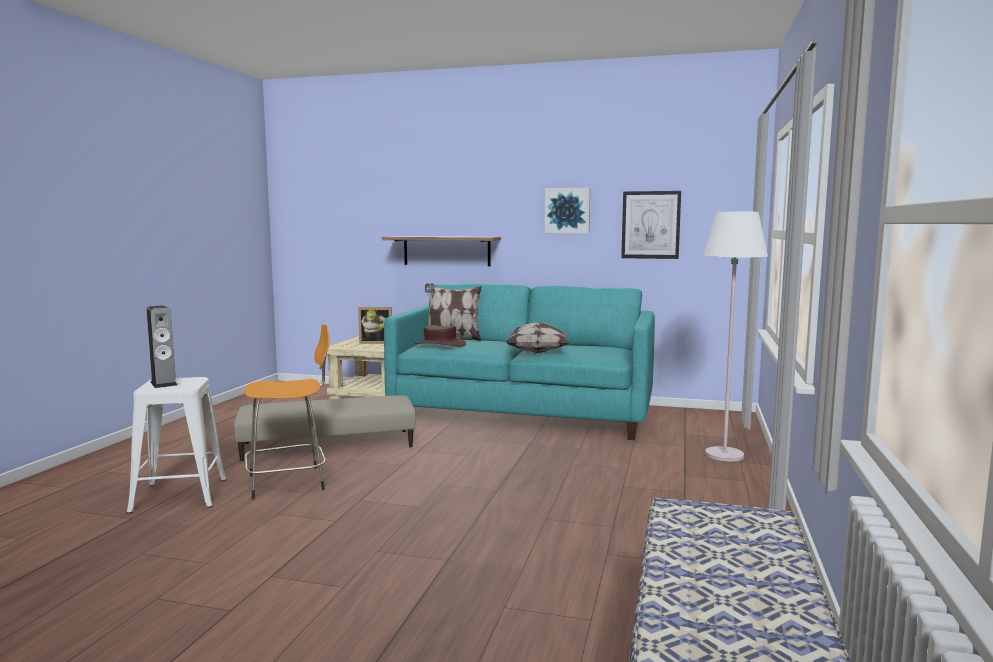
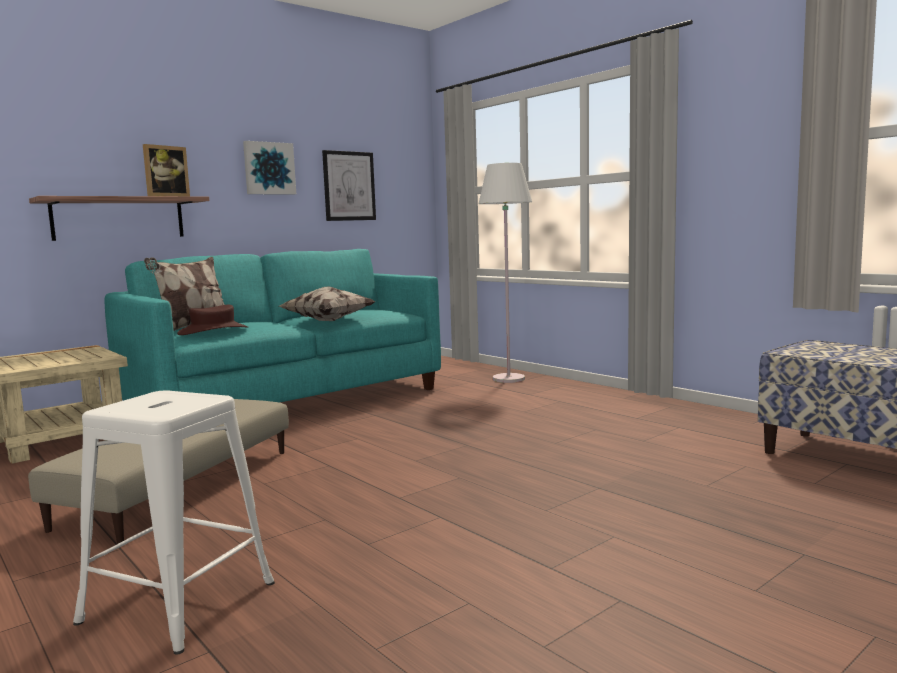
camera: 55 degrees left, 0 degrees up
(163, 383) = (149, 406): speaker -> none
(290, 482) = (273, 524): orange stool -> none
(376, 342) = (50, 357): picture frame -> picture frame (166, 196)

